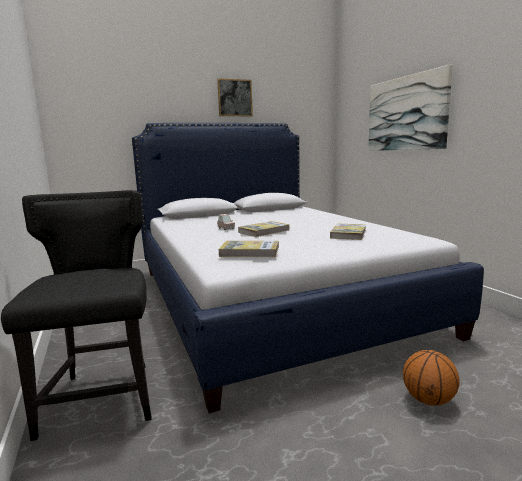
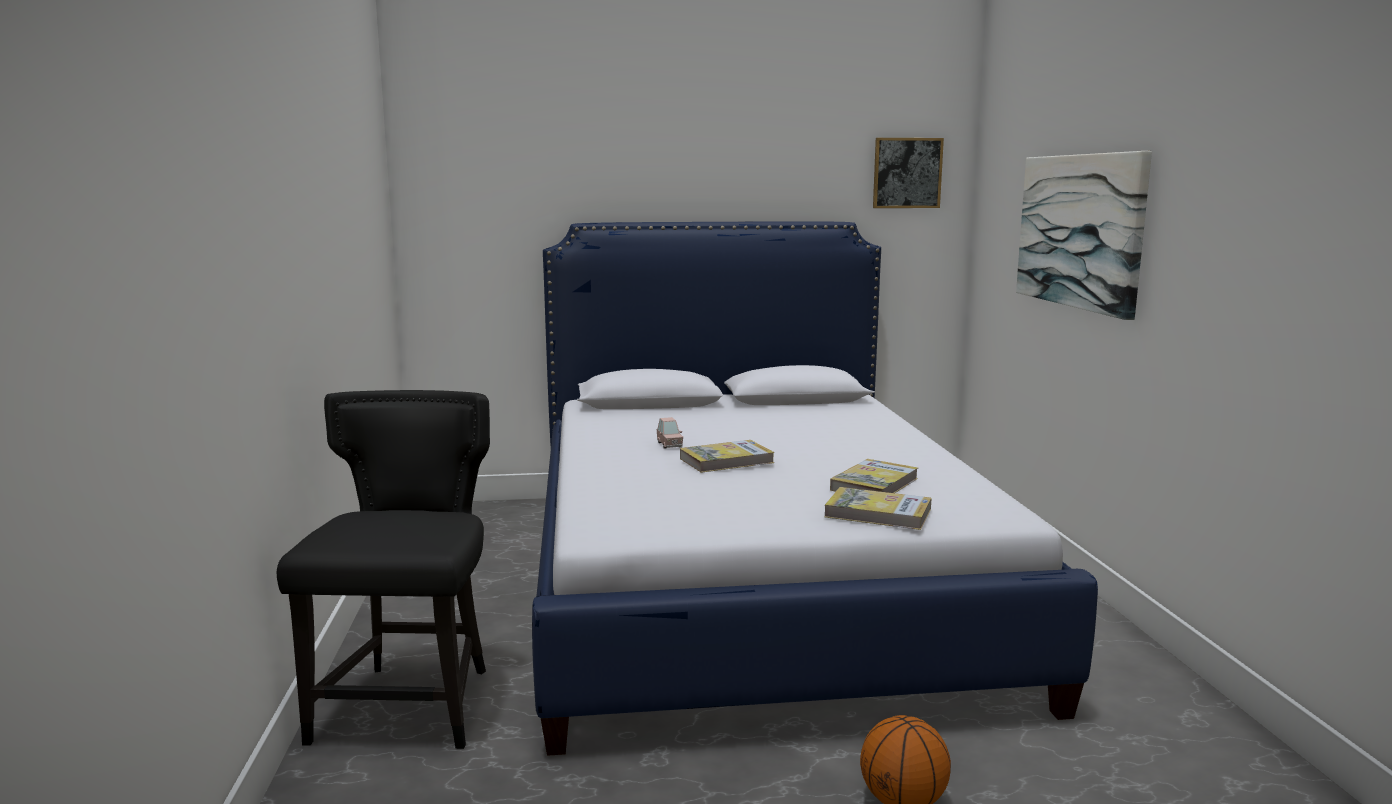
camera: 15 degrees right, 0 degrees up
(235, 98) = (748, 171): picture -> picture (907, 173)
(249, 252) = (660, 506): book -> book (878, 513)

